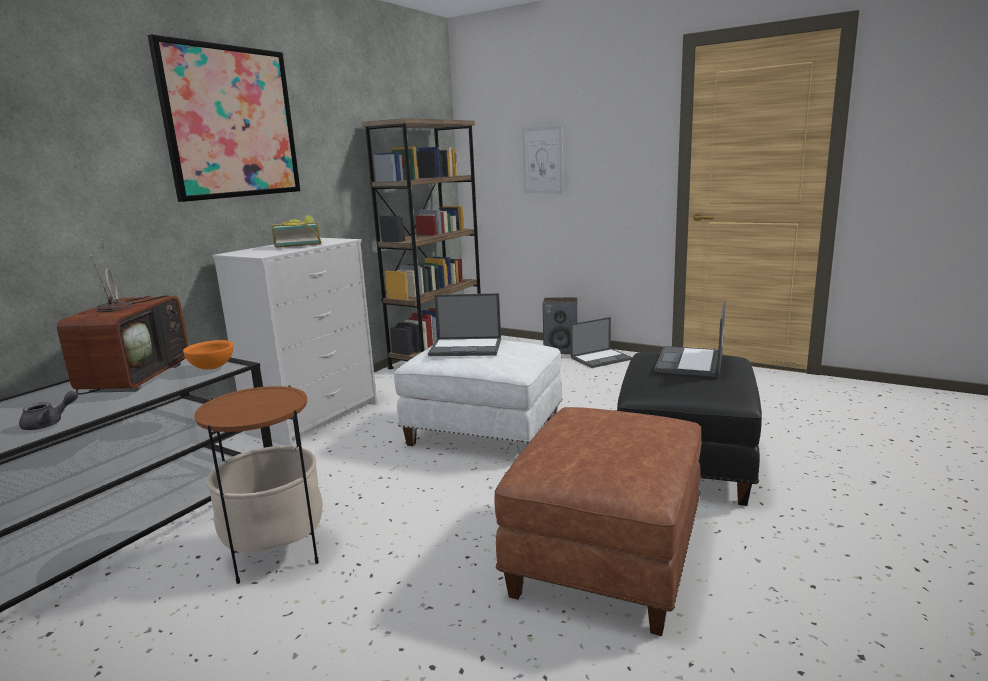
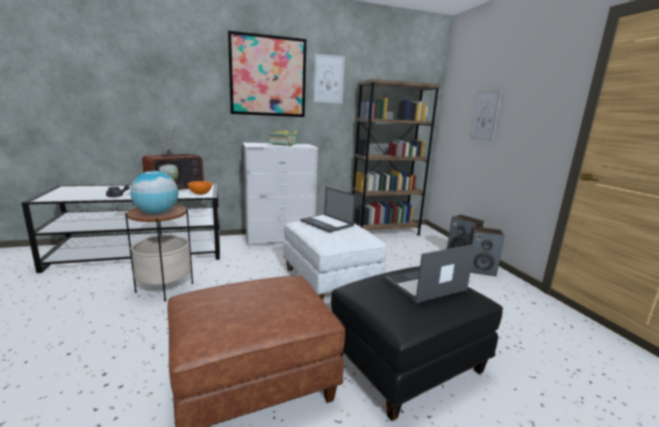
camera: 40 degrees right, 0 degrees up
(261, 407) = (157, 213): none -> globe
(321, 121) = (328, 79): none -> picture
(601, 358) = (480, 270): laptop -> speaker

